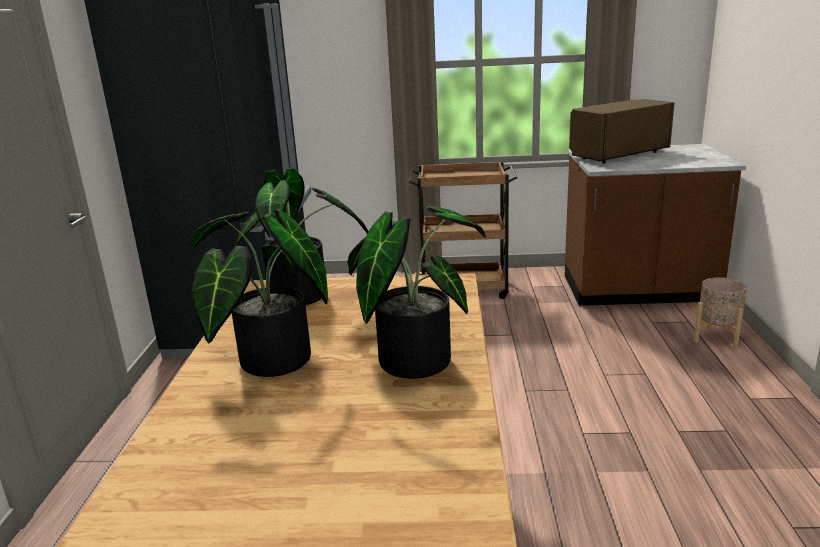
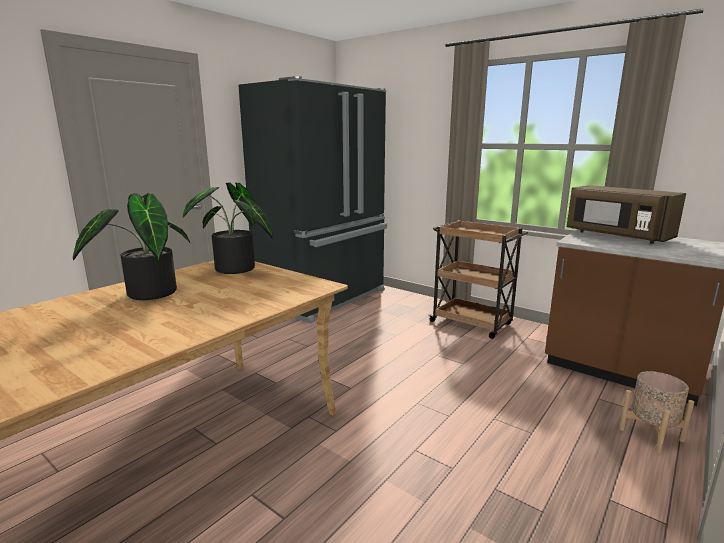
camera: 35 degrees right, 5 degrees down
(413, 357) = (203, 314): potted plant -> none
(617, 154) = (616, 236): brown microwave -> brown microwave turned 135 degrees counterclockwise

